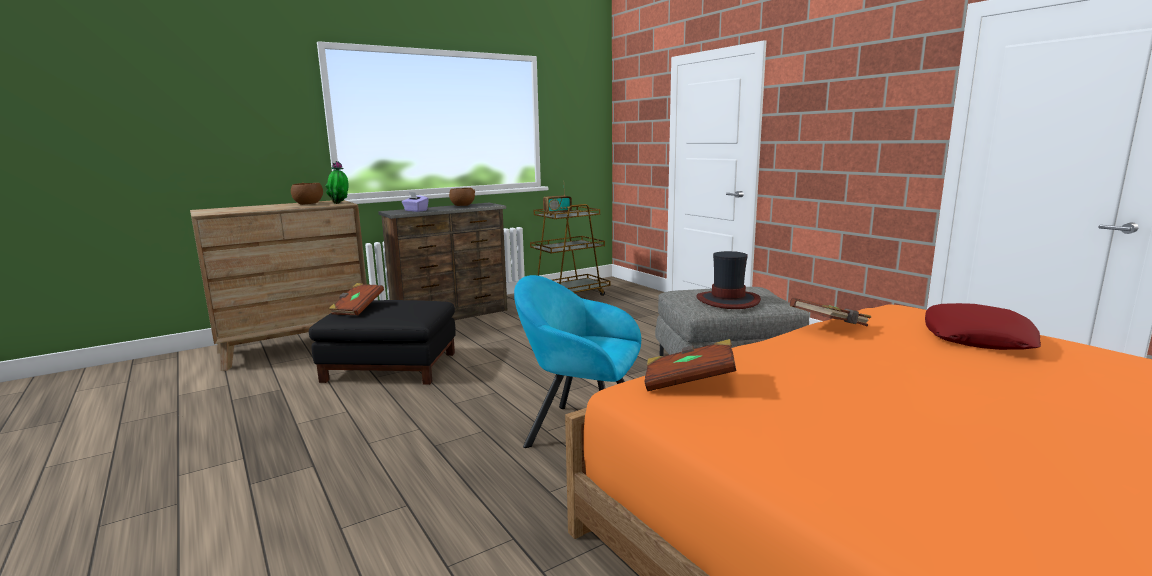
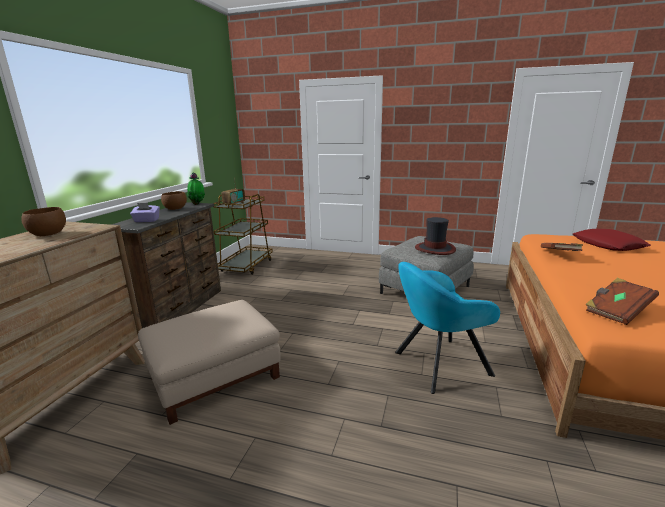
camera: 40 degrees left, 5 degrees up
(340, 203) = (91, 227): potted plant -> potted plant (197, 204)
(357, 309) = (183, 335): brown book -> none
(391, 366) = (215, 376): black ottoman -> beige ottoman

